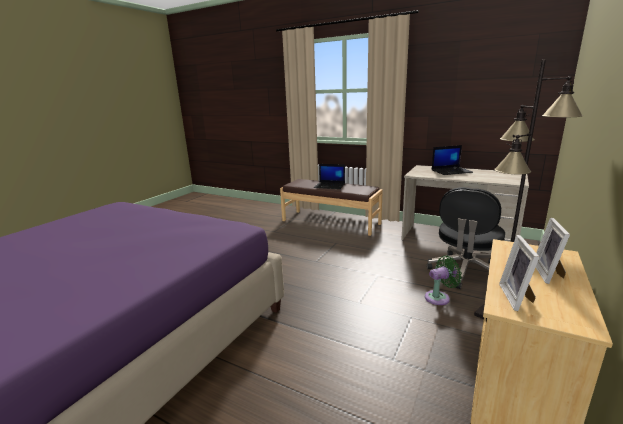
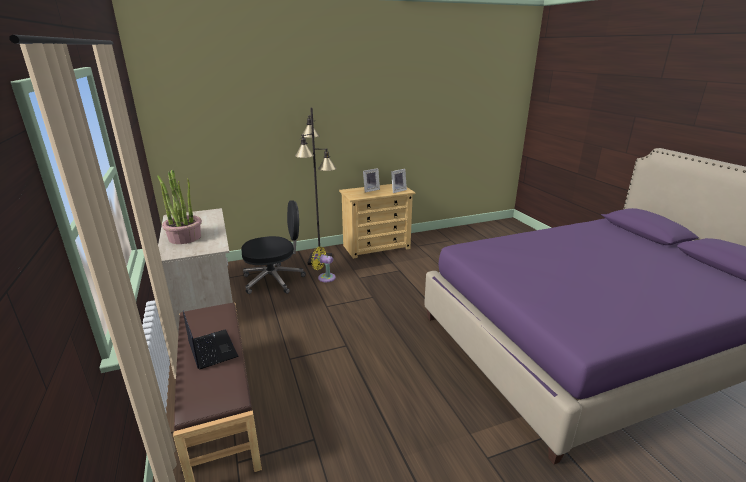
camera: 140 degrees left, 5 degrees up
(439, 297) = (324, 277): green fan -> yellow fan
(451, 171) = (184, 237): laptop -> potted plant

